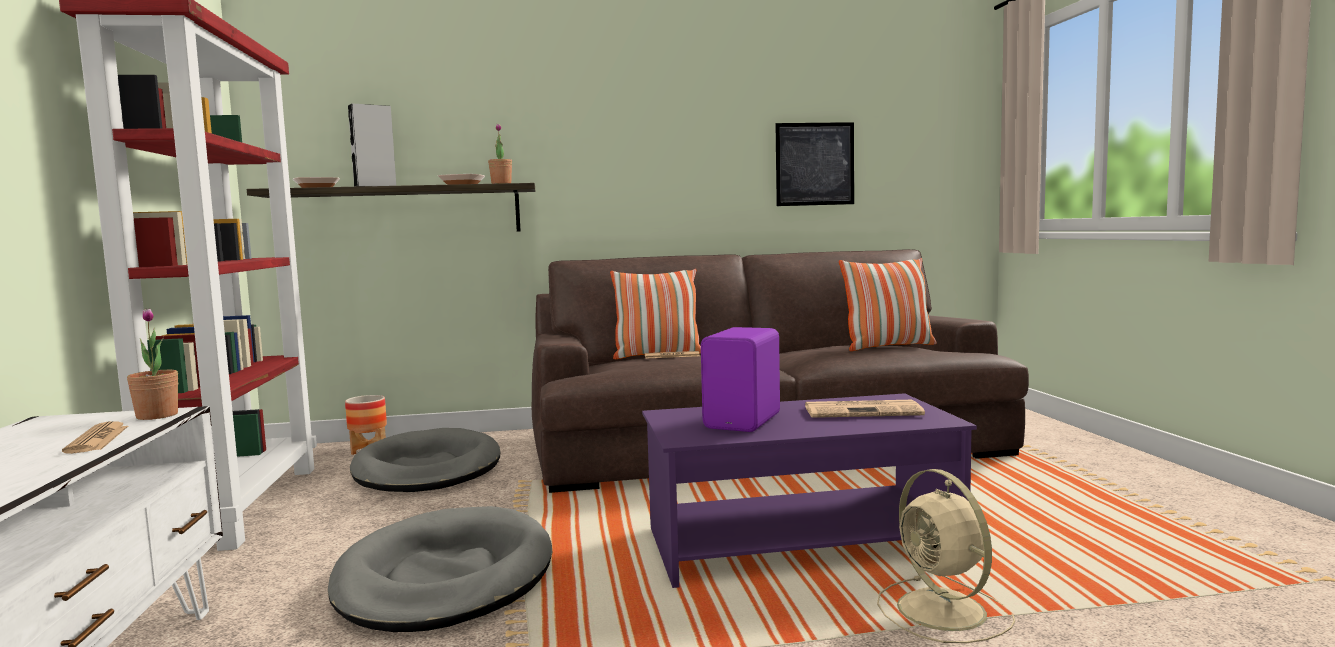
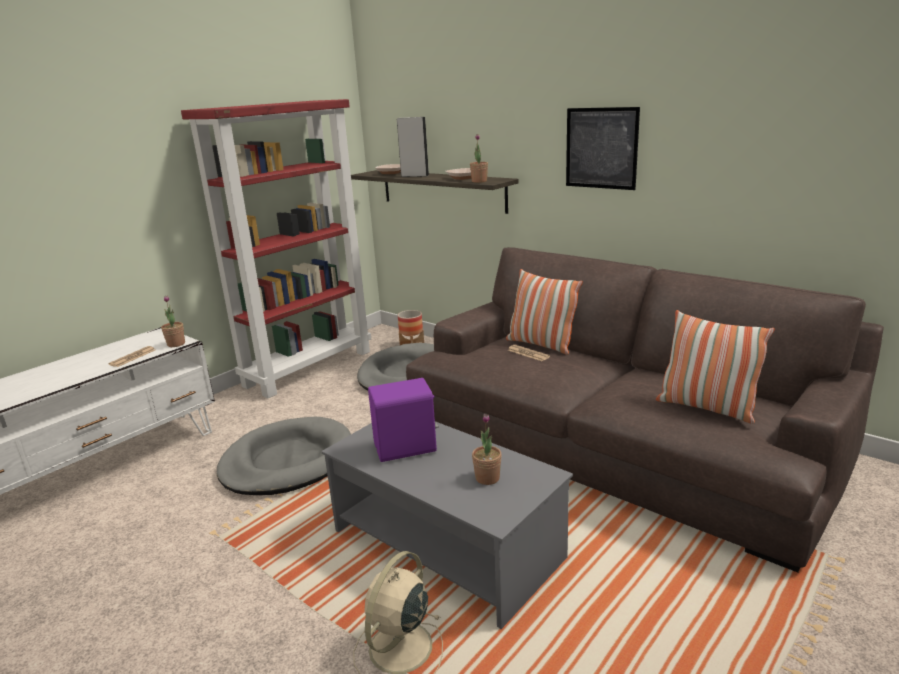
camera: 50 degrees right, 15 degrees up
(801, 542) = (447, 544): purple coffee table -> grey coffee table
(814, 164) = (775, 176): picture -> picture (601, 148)
(864, 411) = (487, 478): newspaper -> potted plant

